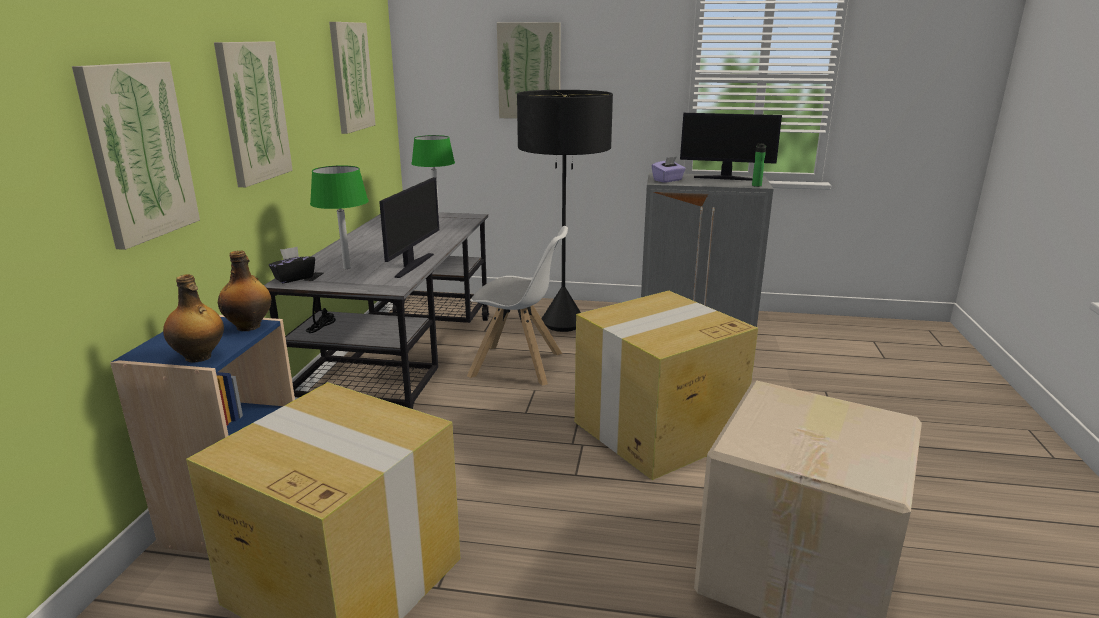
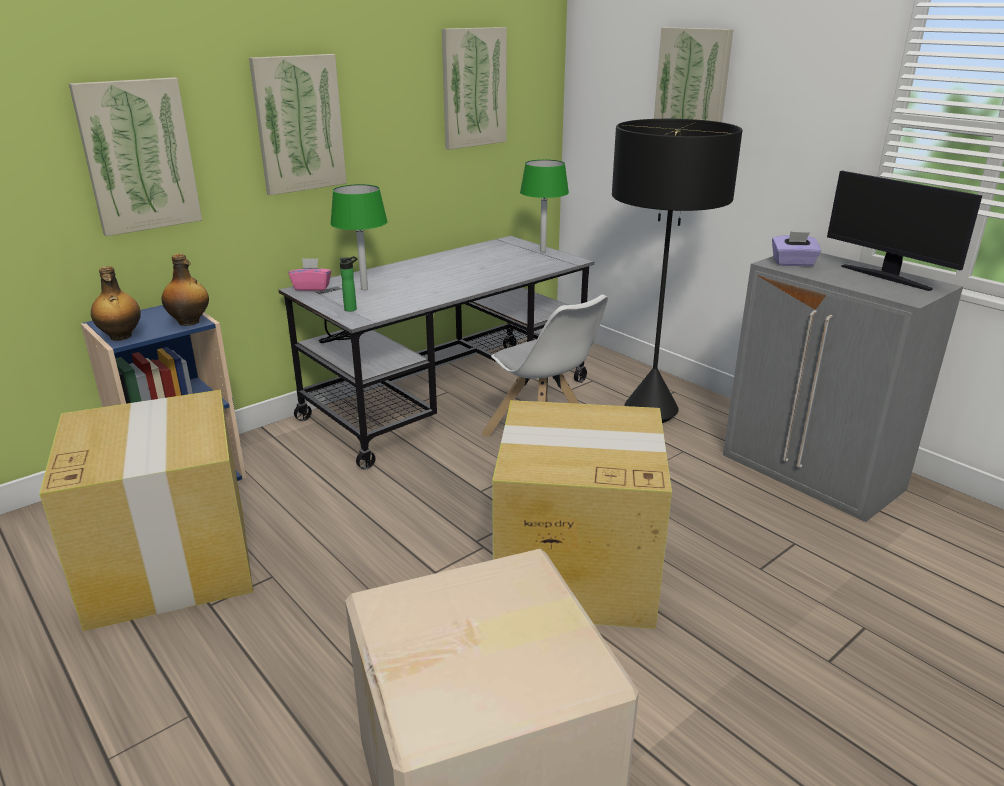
camera: 40 degrees right, 5 degrees up
(294, 278) = (312, 287): black tissue box -> pink tissue box
(412, 265) = (416, 301): monitor -> none
(756, 185) = (905, 297): bottle -> bottle (352, 309)

